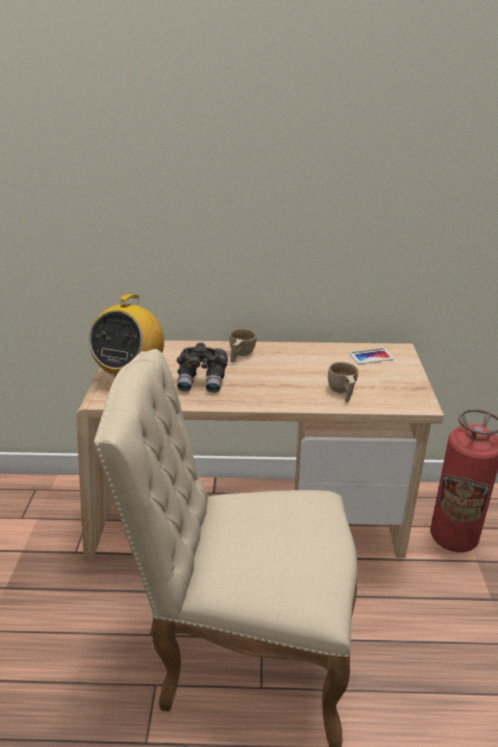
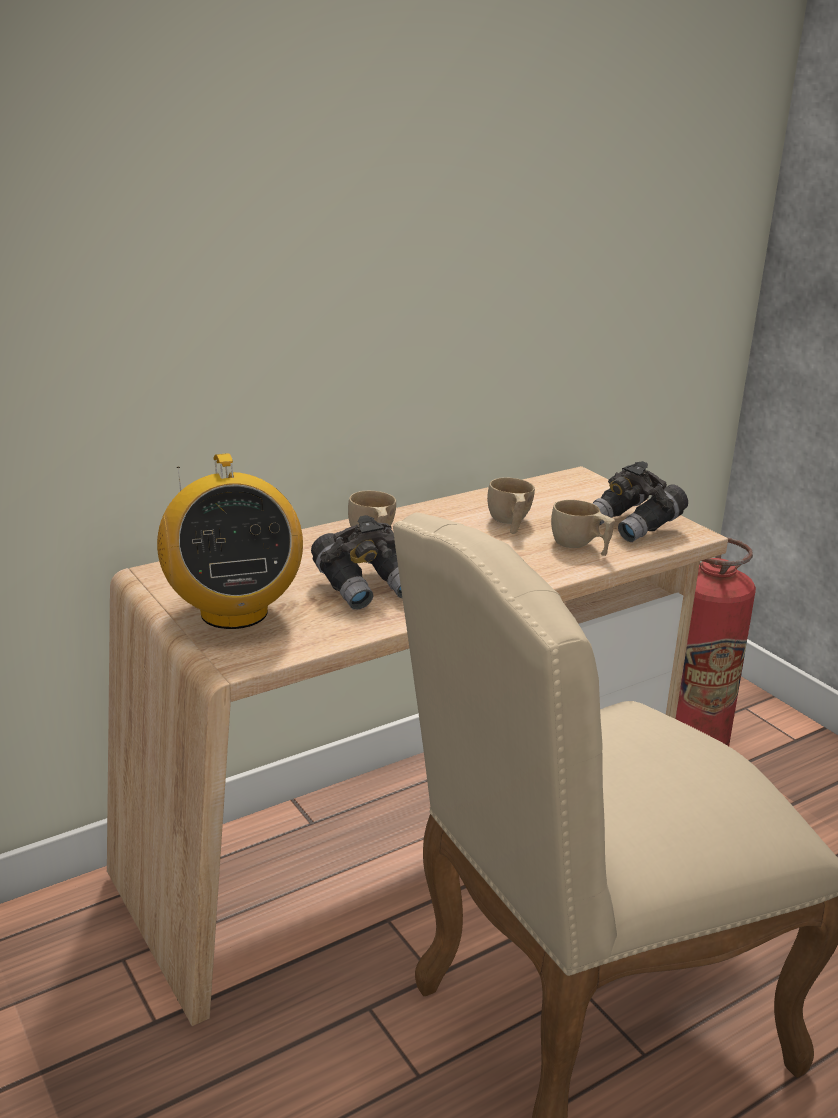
camera: 35 degrees left, 5 degrees down
(321, 367) = (509, 523): none -> beige cup
(371, 356) = (554, 494): phone -> none
(392, 389) = (634, 526): none -> grey binoculars

